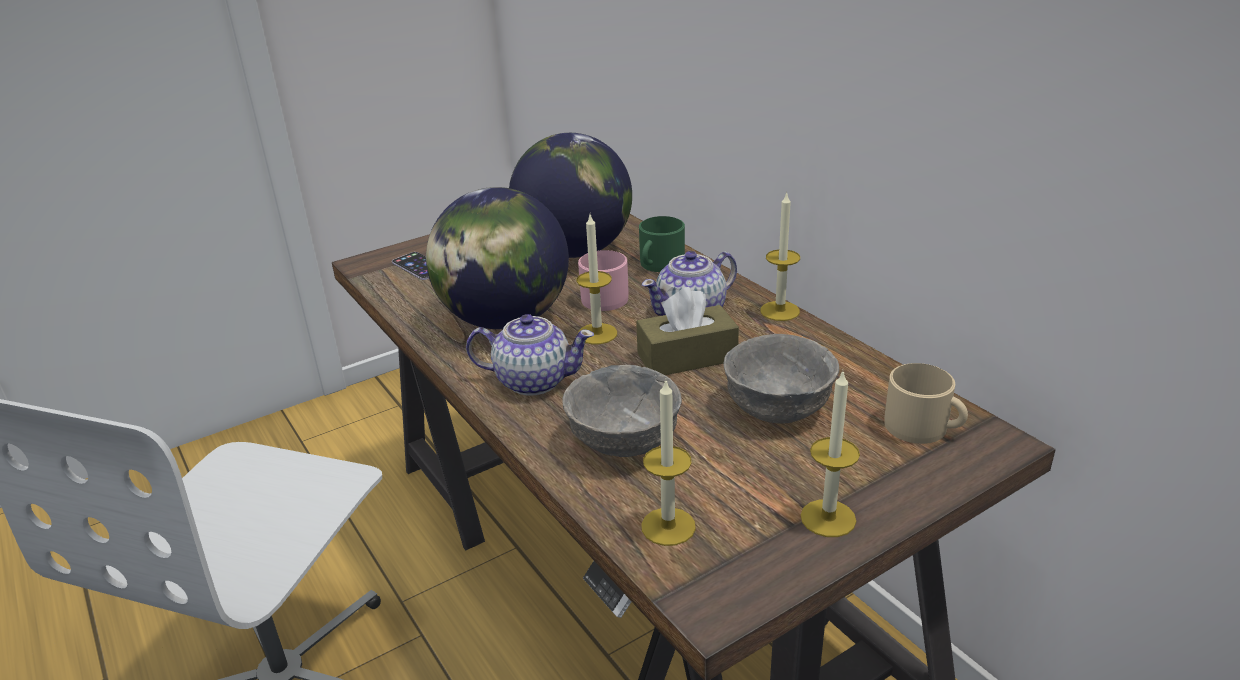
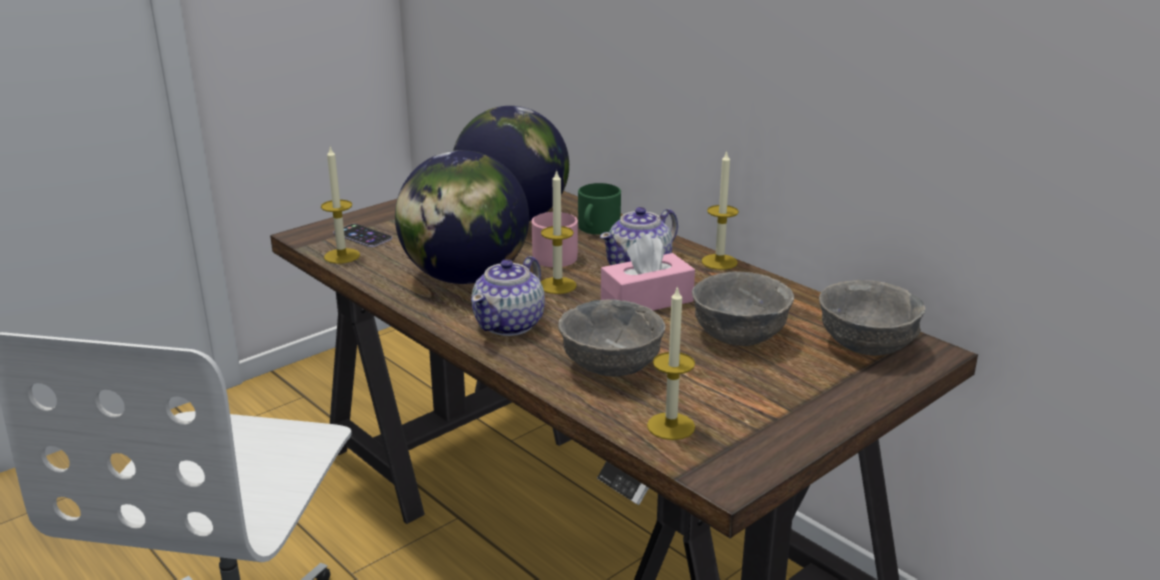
camera: 10 degrees left, 5 degrees down
(533, 380) = (510, 324): teapot -> teapot turned 120 degrees clockwise
(687, 357) = (646, 301): brown tissue box -> pink tissue box
(828, 518) = (805, 412): candle -> candle (342, 256)
(923, 428) = (867, 344): beige mug -> grey bowl

